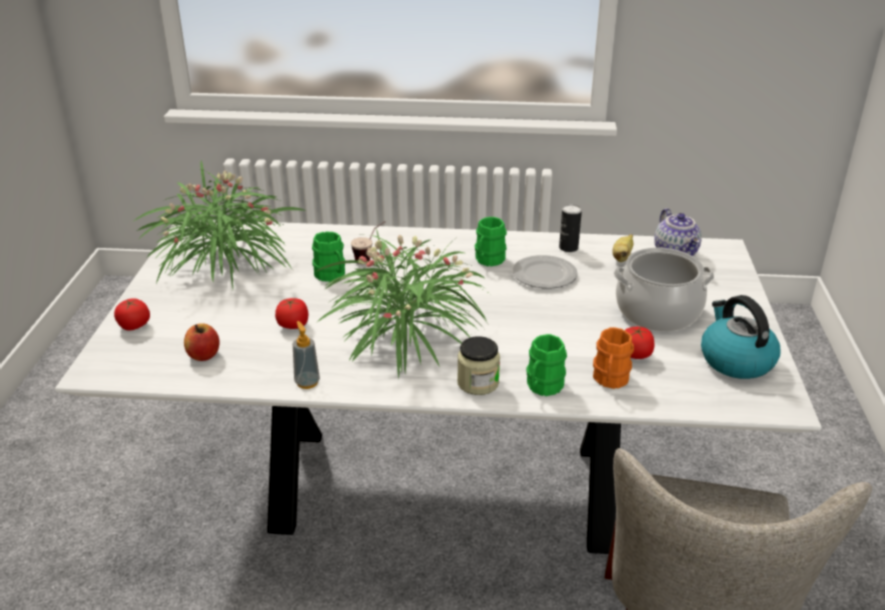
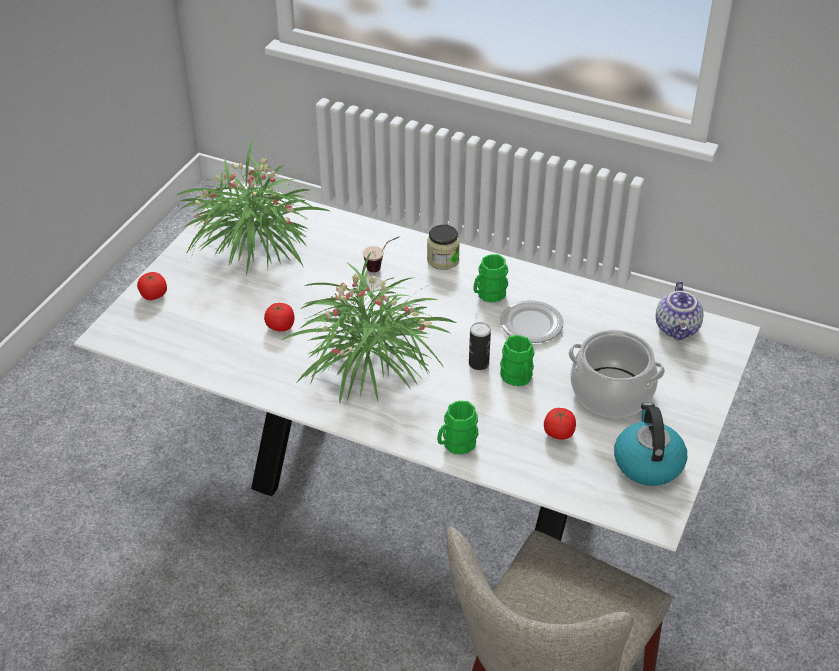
camera: 20 degrees right, 10 degrees up
(204, 355) = (196, 339): apple -> none
(307, 382) = (265, 388): soap dispenser -> none
(332, 276) = (338, 279): green mug -> green mug (517, 378)
(478, 383) = (404, 425): jar -> jar (443, 260)
(568, 248) = (574, 297): can -> can (478, 363)
(610, 380) = (518, 453): orange mug -> none
(622, 257) = (620, 321): banana -> none

